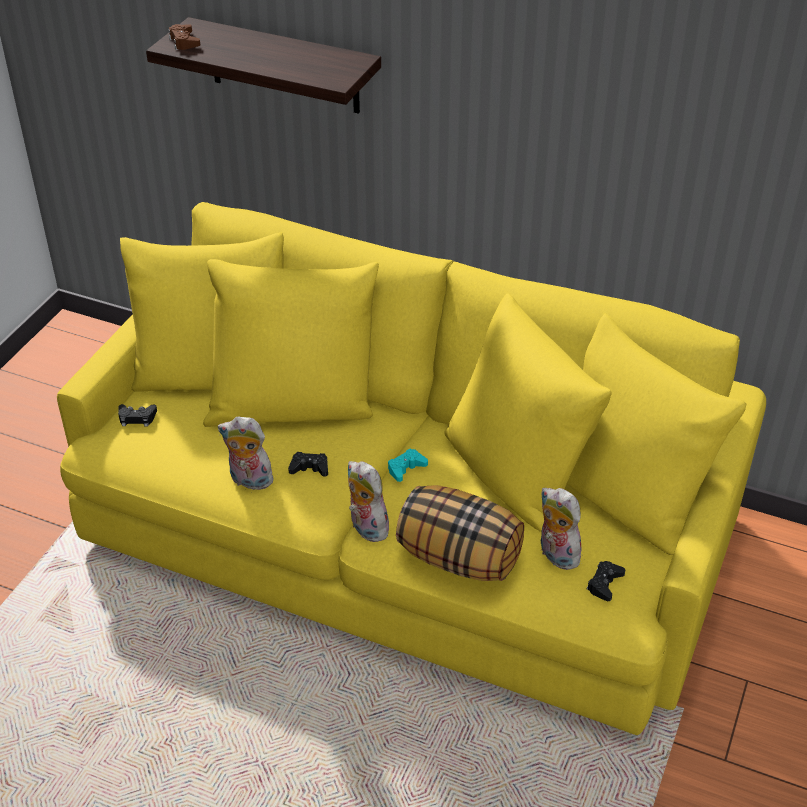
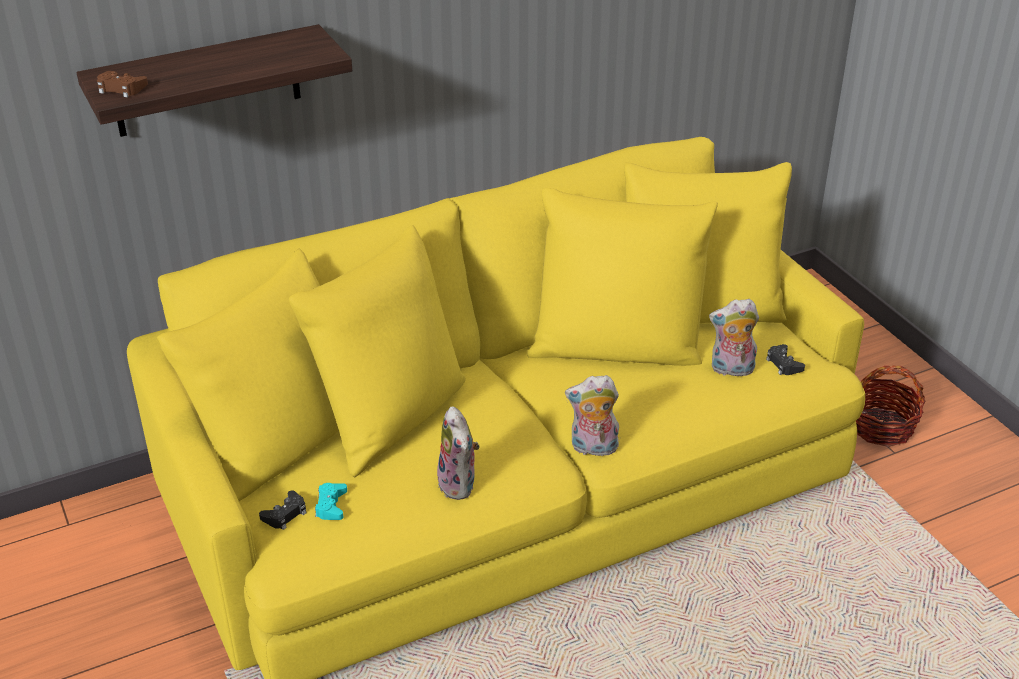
camera: 50 degrees left, 5 degrees down
(249, 481) = (460, 485): plush toy -> plush toy turned 75 degrees counterclockwise
(309, 468) = (488, 442): black game controller -> none
(406, 468) = (553, 392): turquoise game controller -> turquoise game controller (331, 506)
(459, 558) = (682, 417): pillow -> none
(750, 731) = (881, 427): none -> basket

